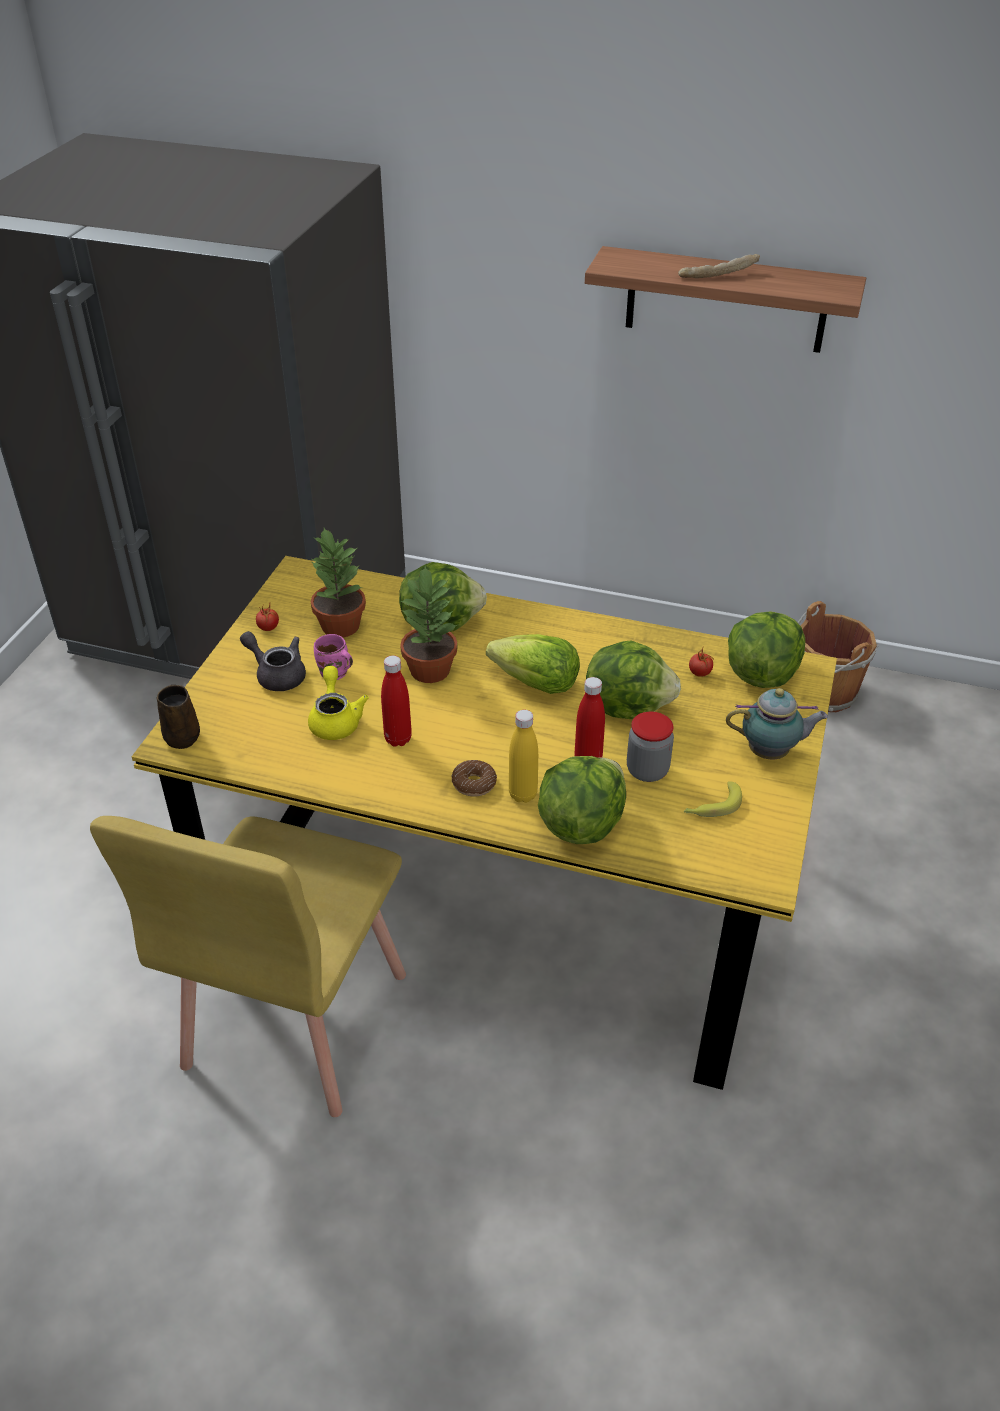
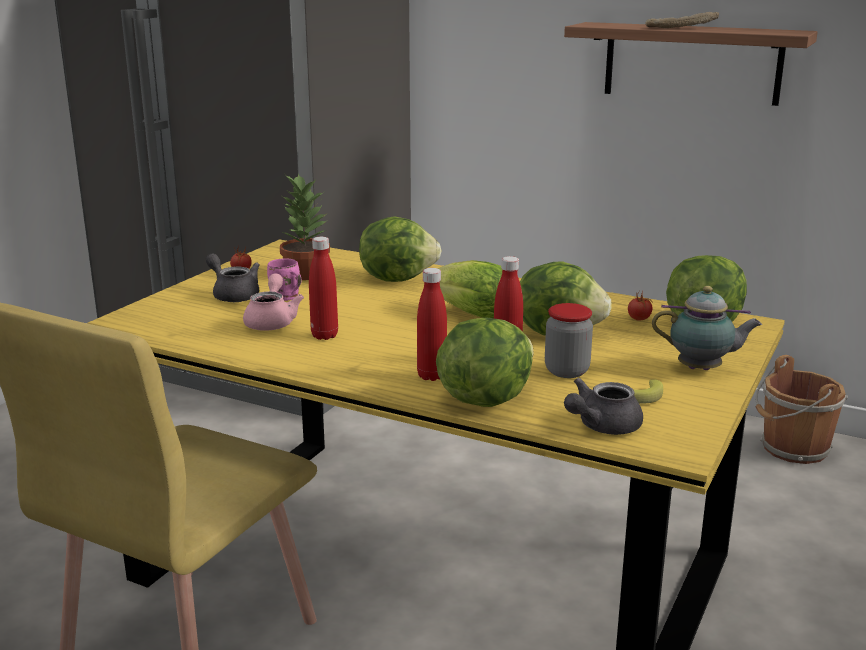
camera: 10 degrees right, 20 degrees down
(182, 736) = (126, 321): brown mug -> none
(335, 720) = (272, 321): yellow teapot -> pink teapot
(431, 670) = (376, 301): potted plant -> none
(474, 783) = (385, 366): donut -> none
(523, 794) = (432, 376): yellow bottle -> red bottle
(694, 853) = (601, 426): none -> grey teapot

